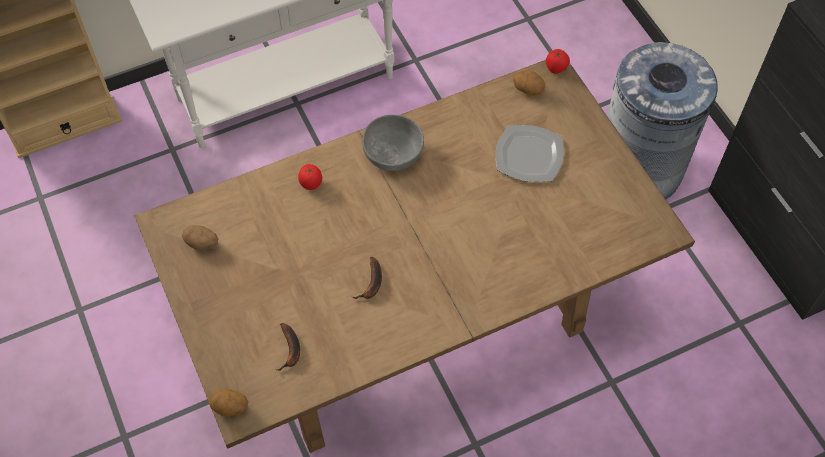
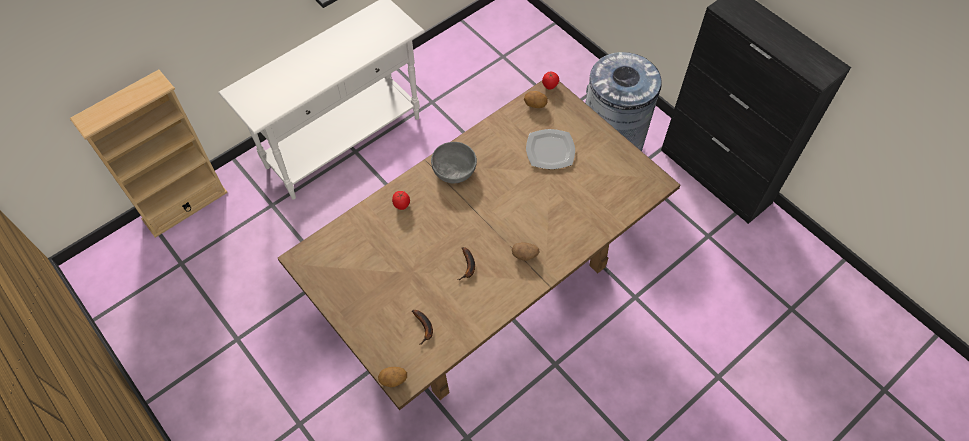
camera: 15 degrees left, 0 degrees up
(202, 243) = (335, 266): potato -> potato (525, 255)

